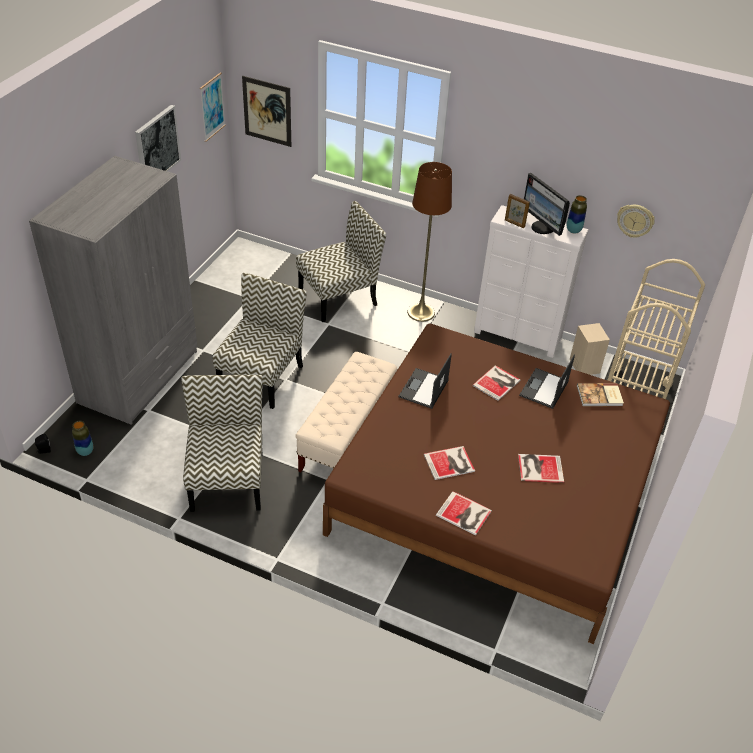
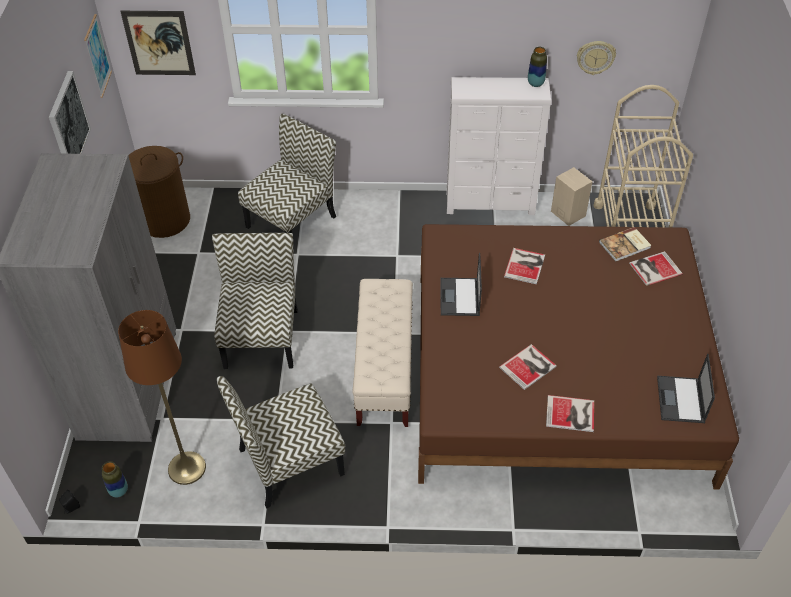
camera: 20 degrees left, 5 degrees up
(227, 479) = (289, 463): chair -> chair turned 90 degrees counterclockwise
(238, 265) = (164, 220): none -> brown laundry basket
(421, 312) = (384, 210): brown floor lamp -> brown floor lamp (187, 468)
(514, 224) = (476, 94): picture frame -> none
(539, 467) = (611, 340): book -> book (654, 268)
(542, 228) = (505, 90): monitor -> none
(544, 389) = (571, 256): laptop -> laptop (681, 400)

